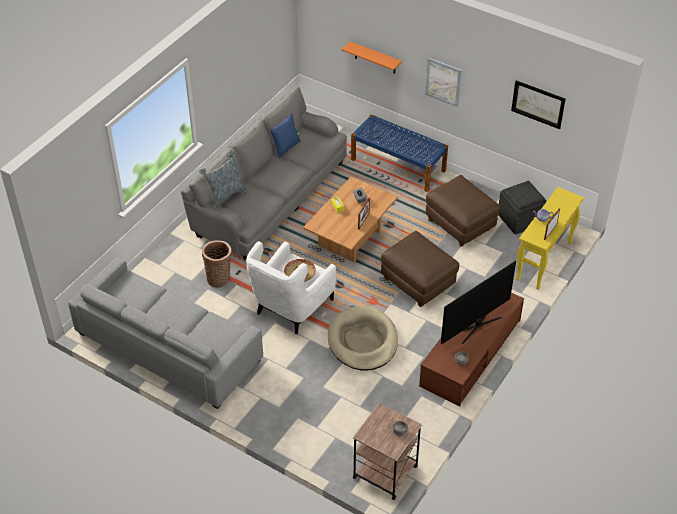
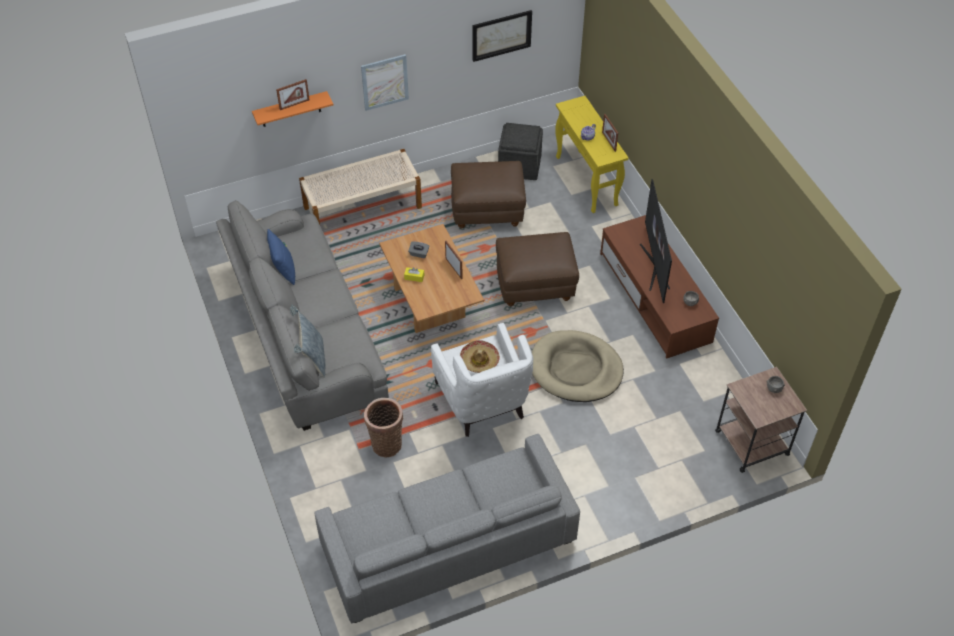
camera: 55 degrees left, 5 degrees up
(374, 54) = (294, 104): none -> picture frame
(398, 165) = (362, 207): blue bench -> beige bench

